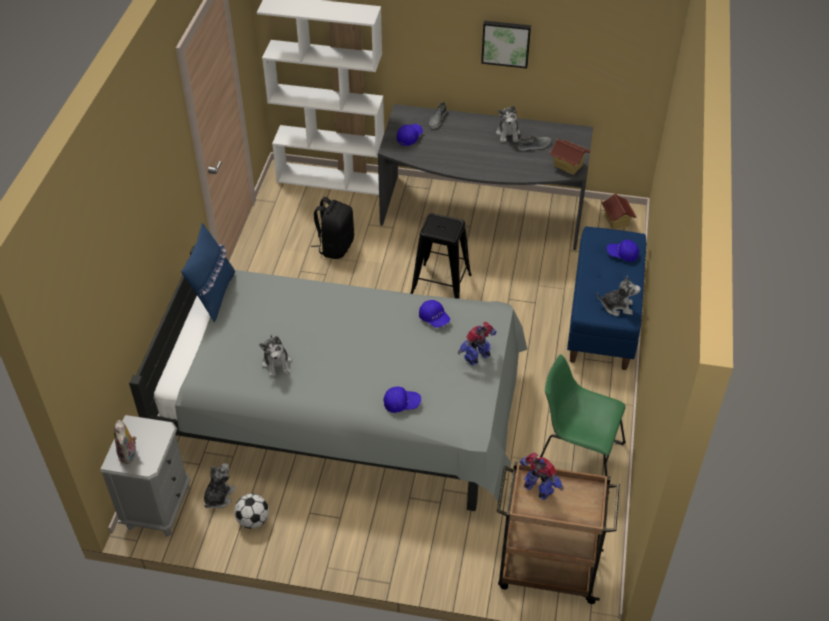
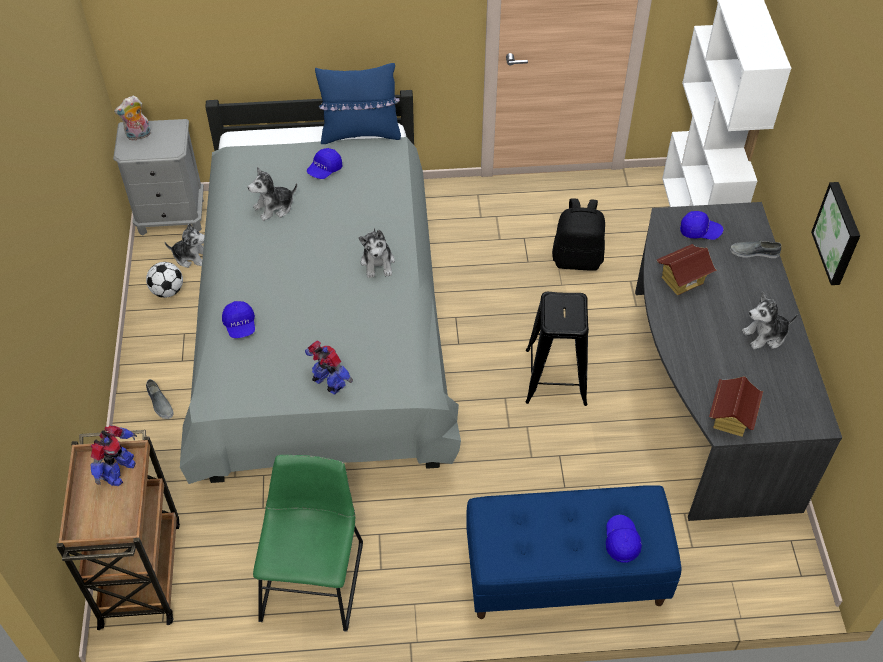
camera: 75 degrees right, 5 degrees up
(434, 318) = (381, 328): blue cap -> blue cap (325, 170)
(534, 145) = (755, 370): grey shoe -> grey shoe (159, 403)
(616, 221) = (776, 566): toy house -> toy house (682, 280)
(617, 306) = (512, 548): plush toy -> plush toy (378, 263)

